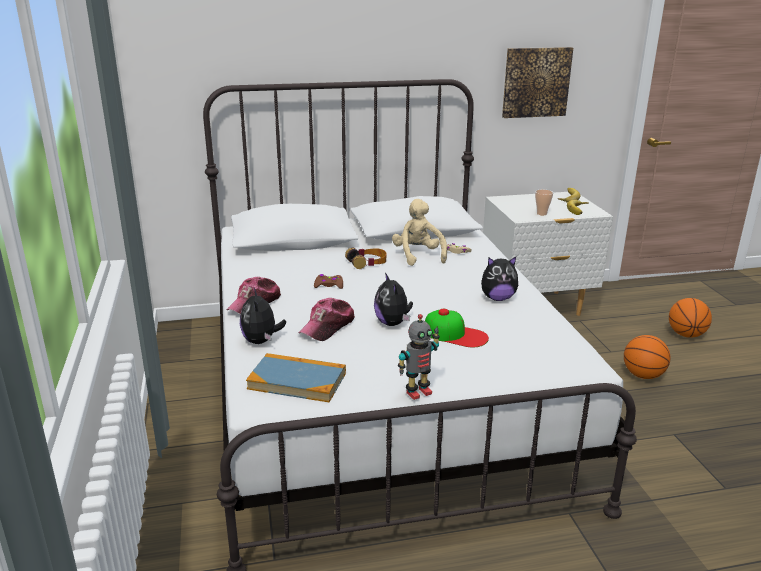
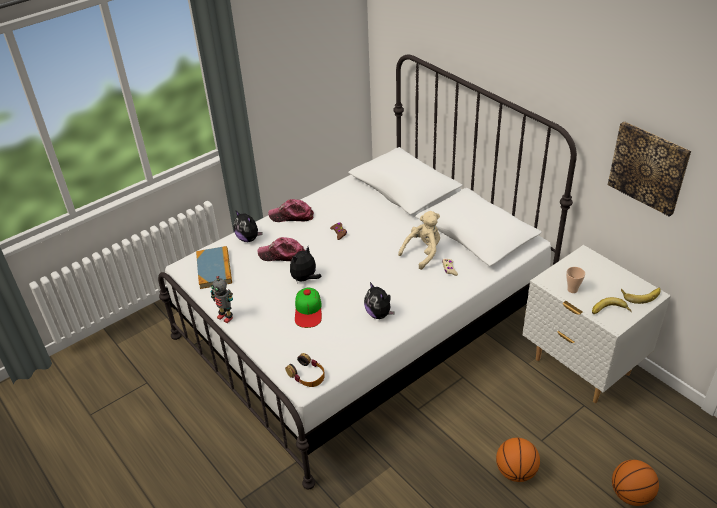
camera: 65 degrees right, 15 degrees up
(261, 341) = (248, 238): plush toy -> plush toy turned 105 degrees counterclockwise
(367, 262) = (389, 234): headphones -> headphones (307, 375)

